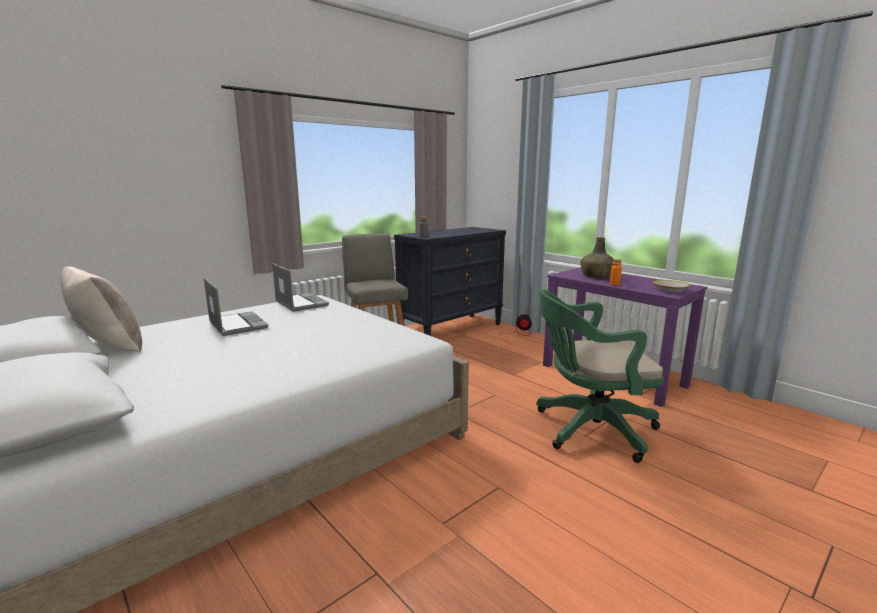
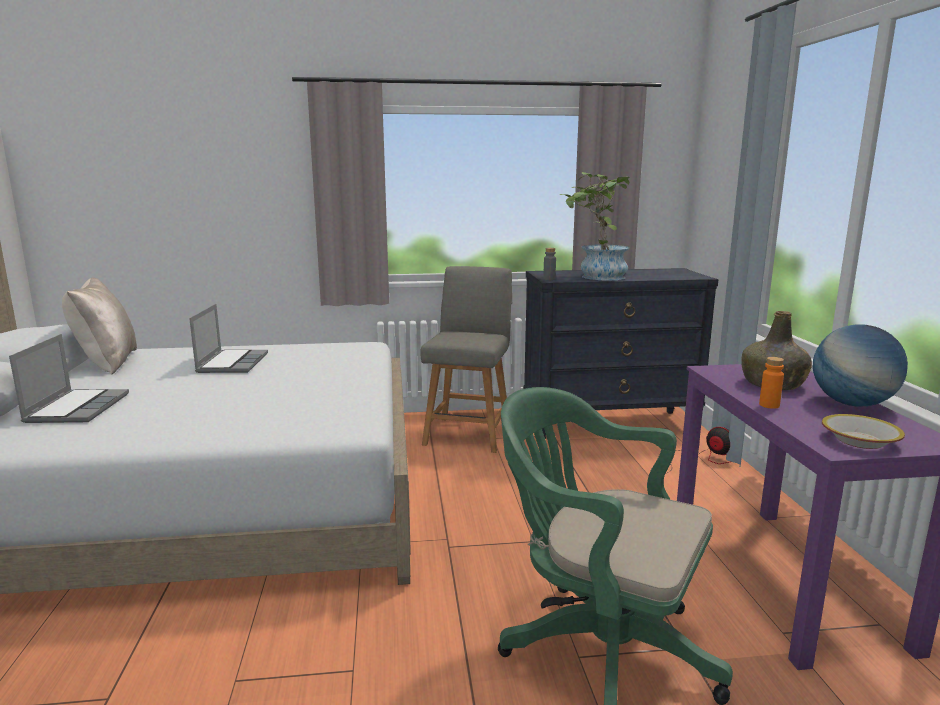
camera: 35 degrees right, 0 degrees up
(300, 303) = (336, 349): laptop -> laptop (77, 408)
(444, 234) = (596, 276): none -> potted plant
(638, 278) = (852, 404): none -> globe

